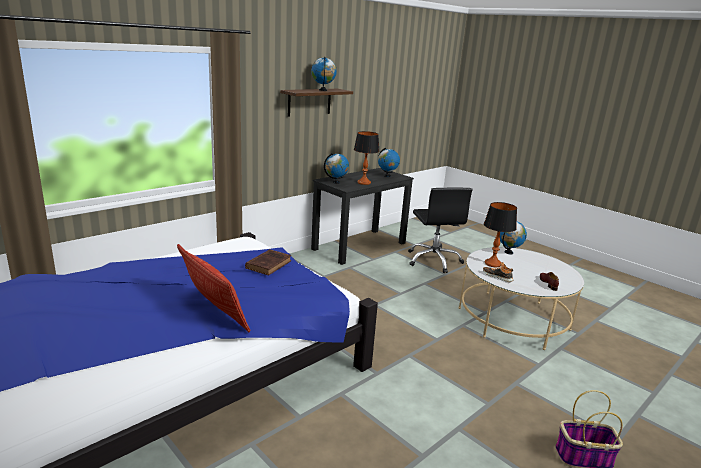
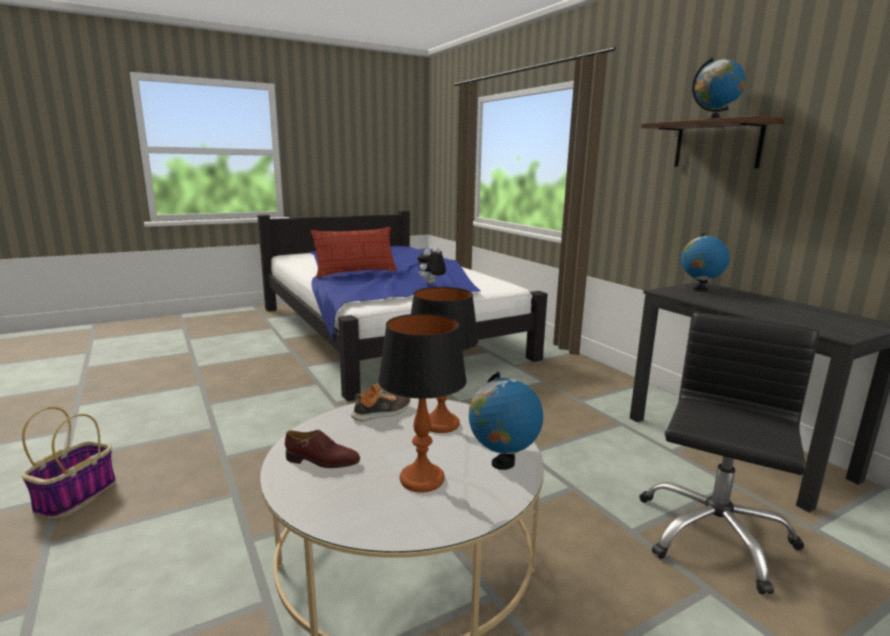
camera: 105 degrees right, 5 degrees down
(269, 264) = (431, 283): brown book -> plush toy
(364, 182) = (723, 303): table lamp -> table lamp (422, 480)
(387, 176) = (819, 322): globe -> none
(434, 260) = (713, 534): black office chair -> black office chair turned 120 degrees clockwise

